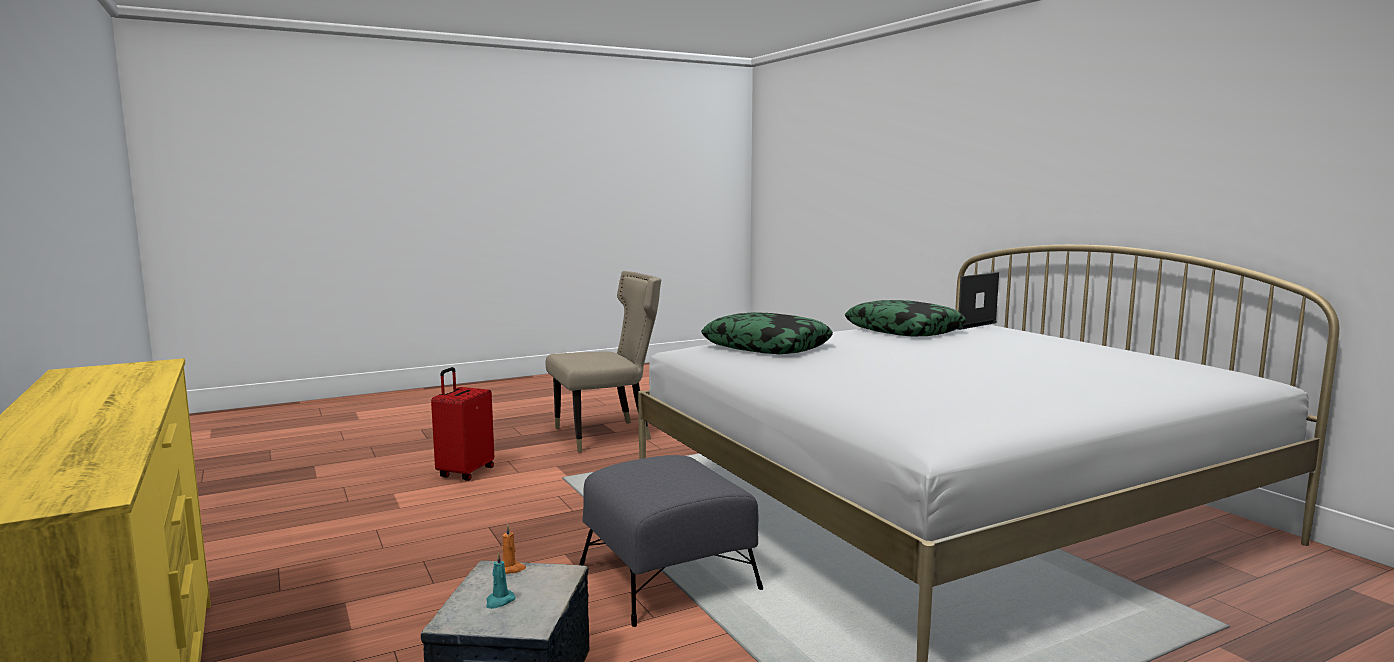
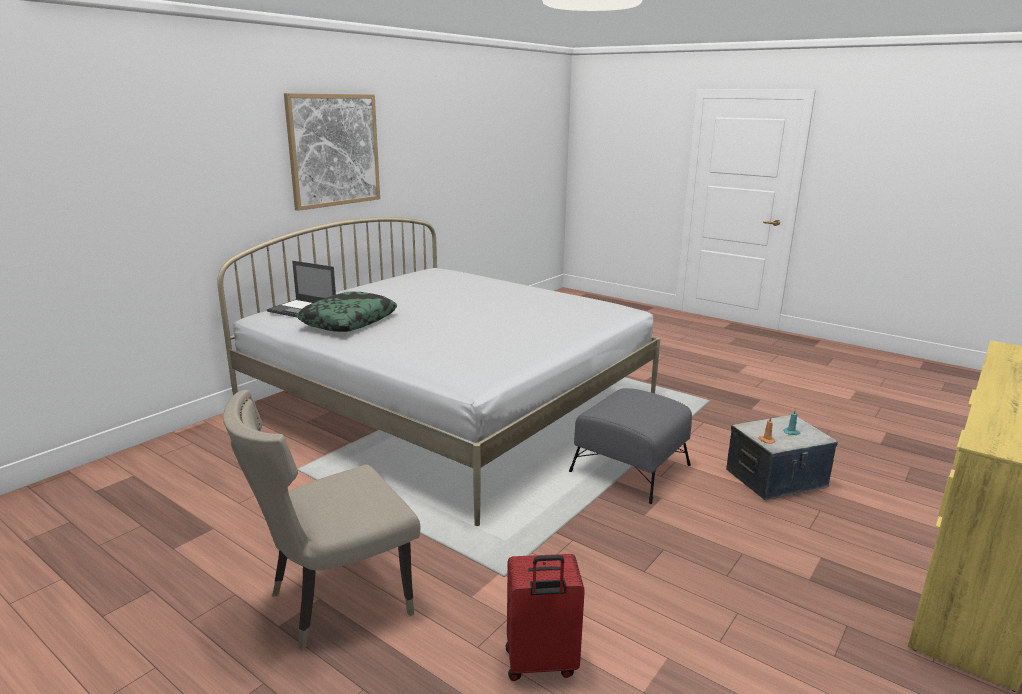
camera: 115 degrees left, 10 degrees up
(607, 435) = (334, 601): beige chair -> beige chair turned 75 degrees counterclockwise
(767, 346) = (458, 350): pillow -> none
(1140, 144) = (334, 150): none -> picture

